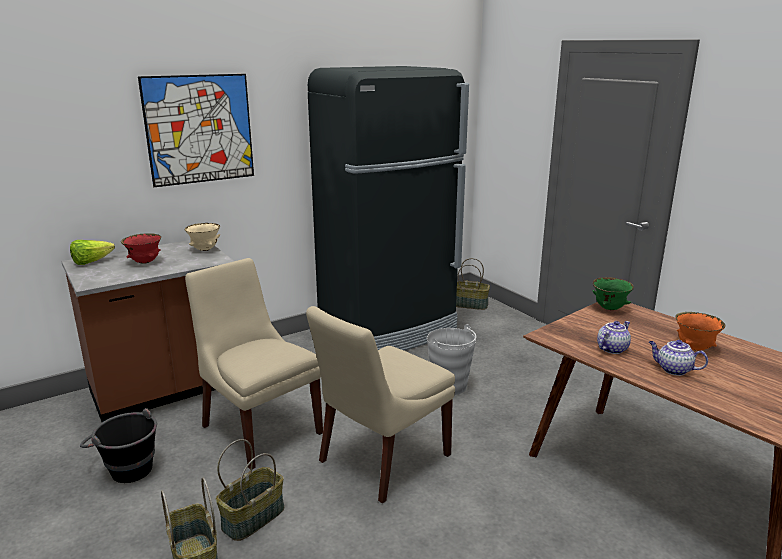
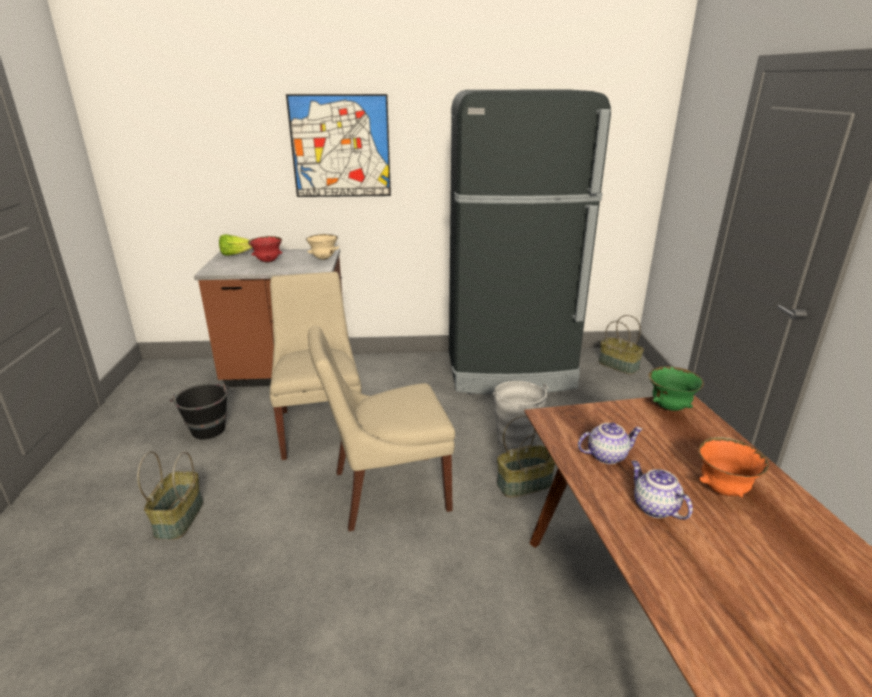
camera: 30 degrees right, 5 degrees up
(253, 517) = (246, 500): basket -> basket (524, 483)

